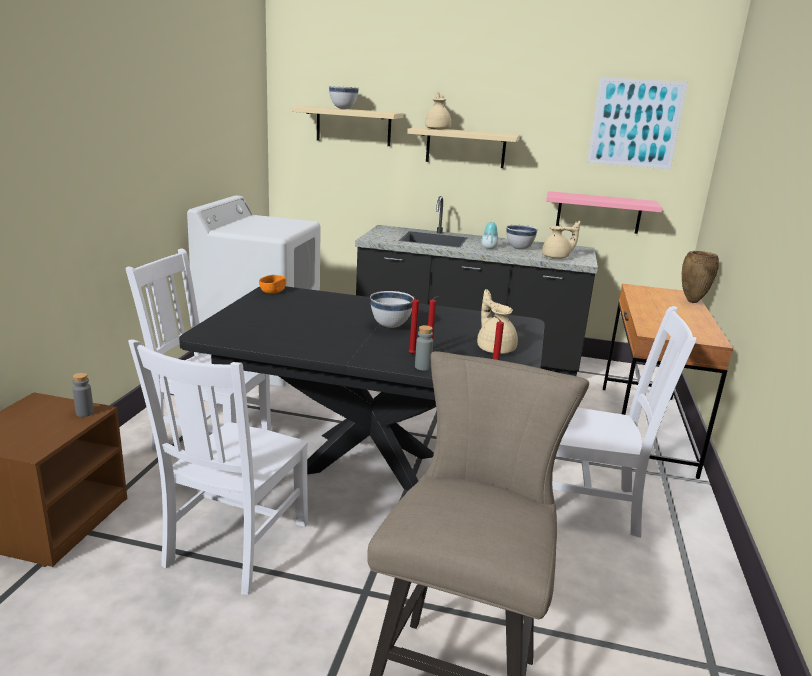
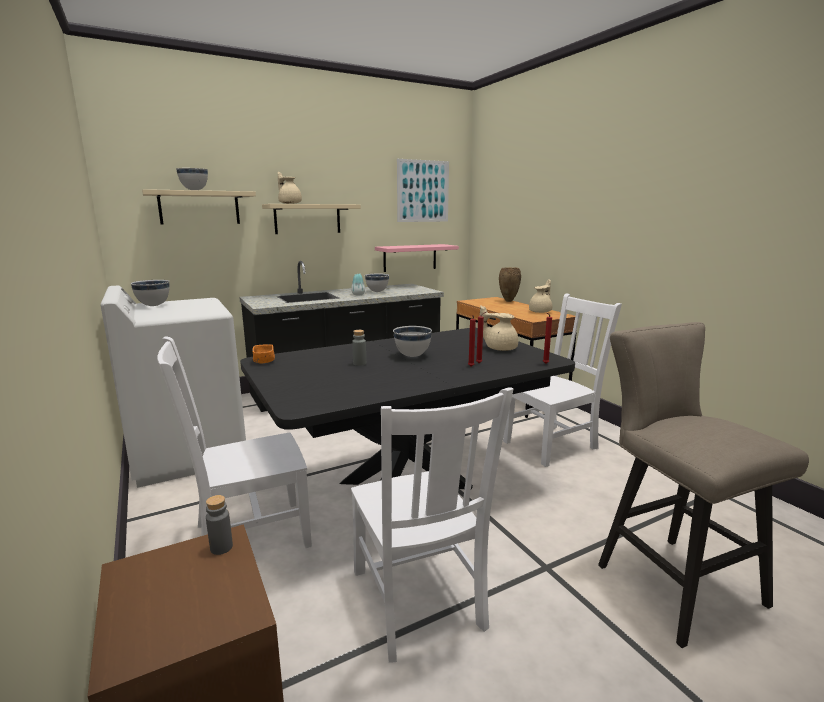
camera: 40 degrees left, 5 degrees down
(255, 219) = (153, 305): none -> white bowl
(422, 367) = (497, 371): grey bottle -> grey bottle (359, 363)
(557, 257) = (410, 291): beige teapot -> beige teapot (541, 311)

